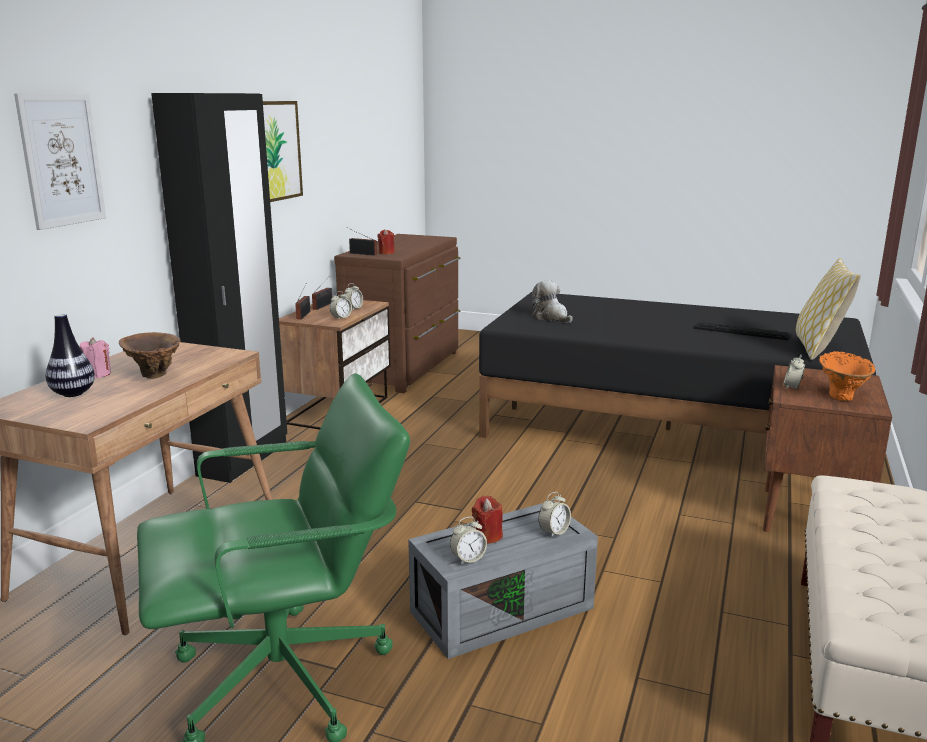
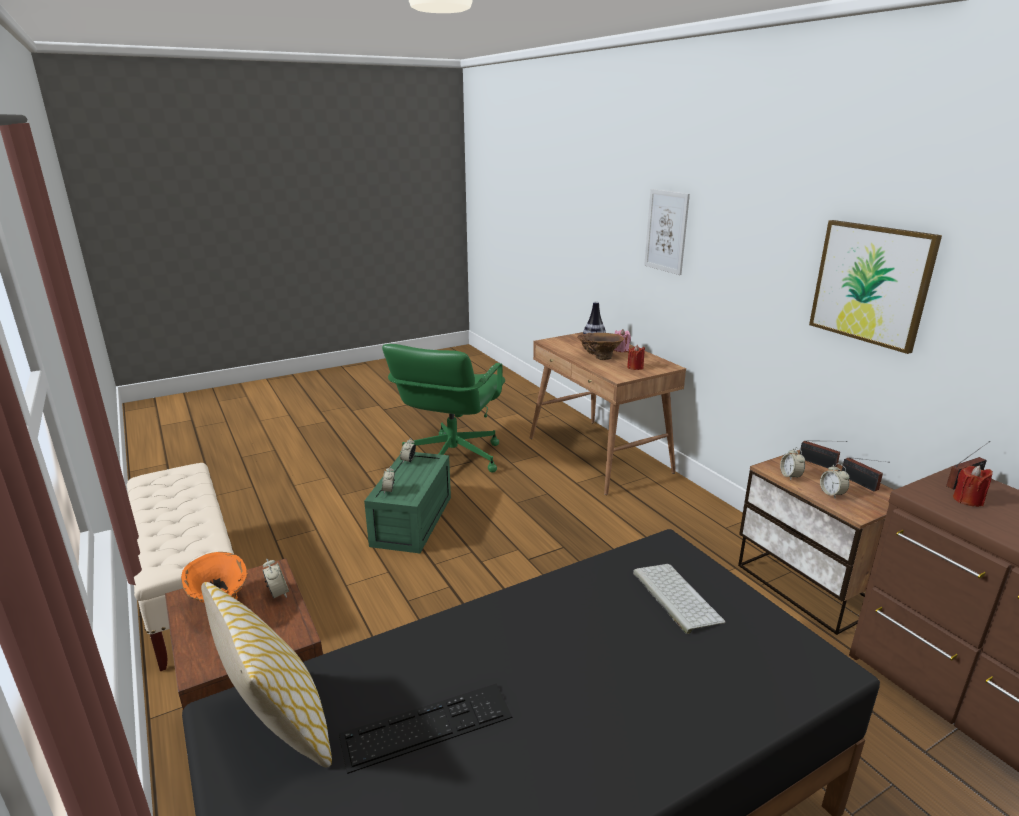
camera: 130 degrees right, 5 degrees up
(244, 459) = (711, 508): black wardrobe -> none
(487, 536) = (417, 472): red candle -> red candle (635, 367)
(503, 608) = (413, 521): grey storage box -> green storage box
(551, 317) = (674, 596): plush toy -> keyboard

